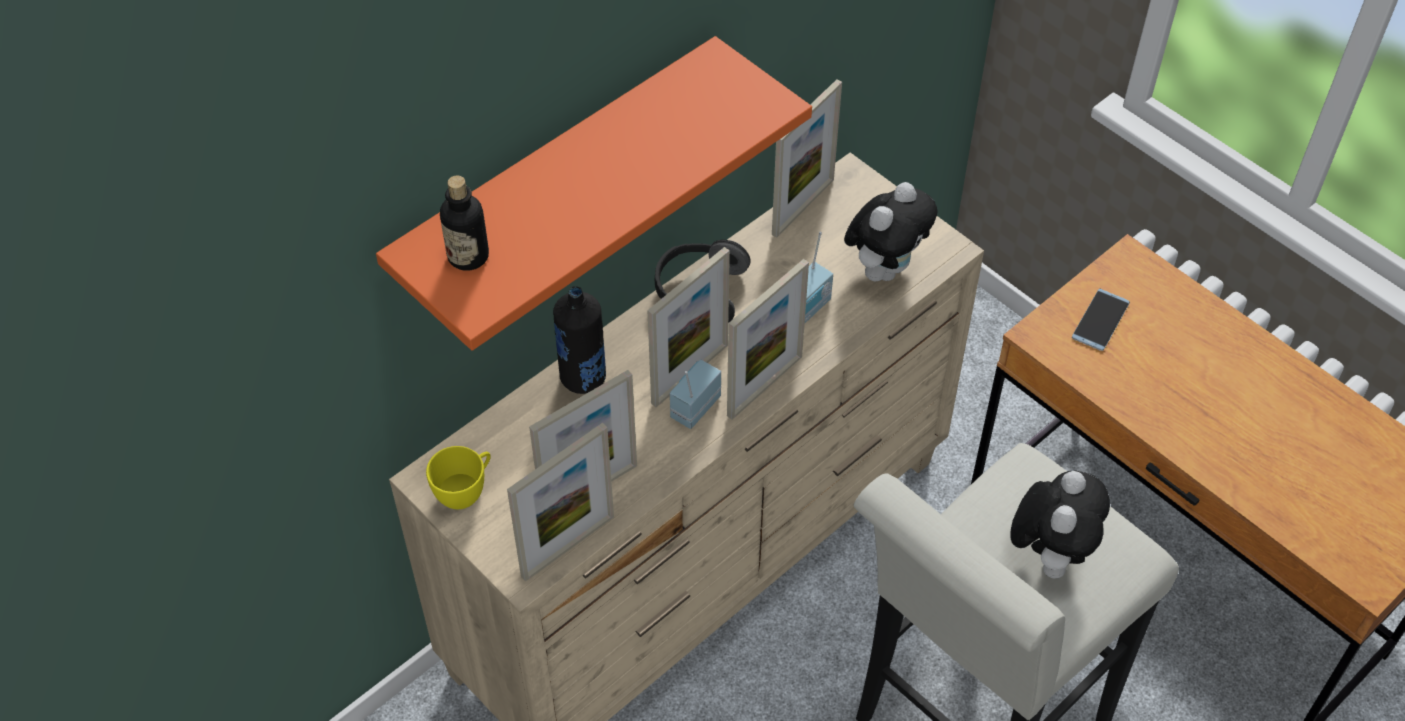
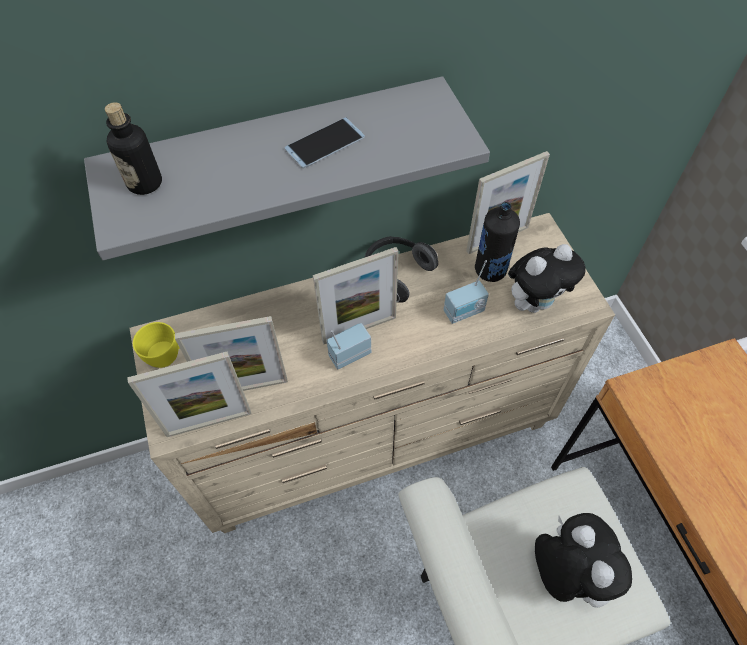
camera: 25 degrees right, 5 degrees up
(558, 180) = (278, 153): orange shelf -> grey shelf
(583, 378) = (288, 305): black bottle -> black bottle (490, 271)
(765, 386) = (405, 357): picture frame -> none
(1049, 554) = (566, 572): plush toy -> plush toy turned 60 degrees counterclockwise
(1100, 320) = (686, 396): phone -> phone (324, 143)

